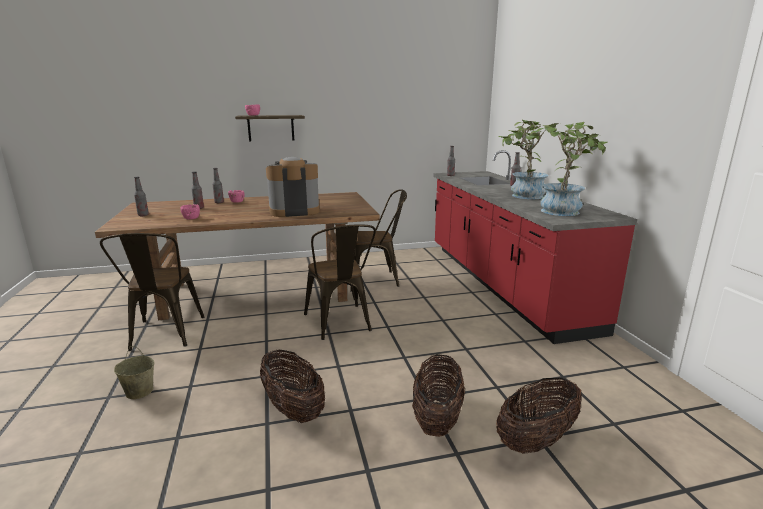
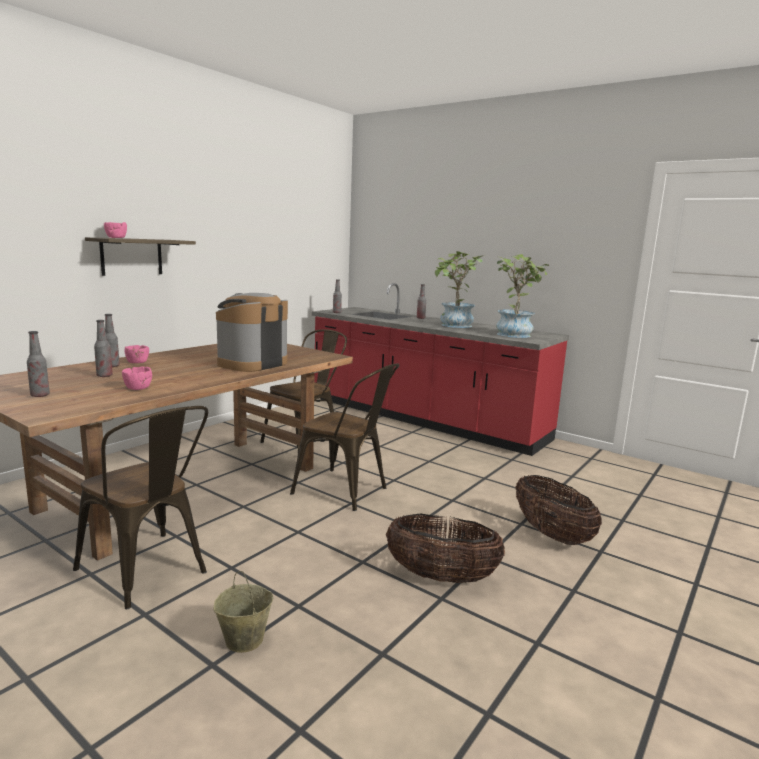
camera: 40 degrees left, 5 degrees down
(536, 440) = (623, 522): basket -> none

